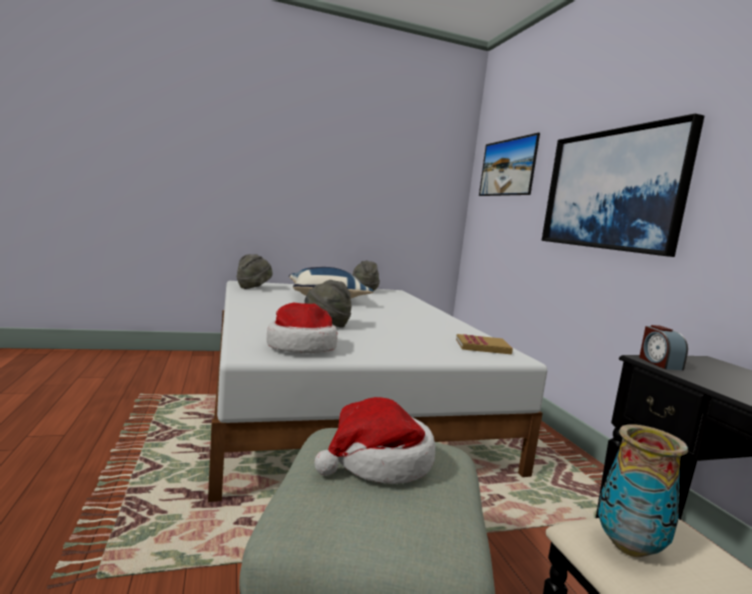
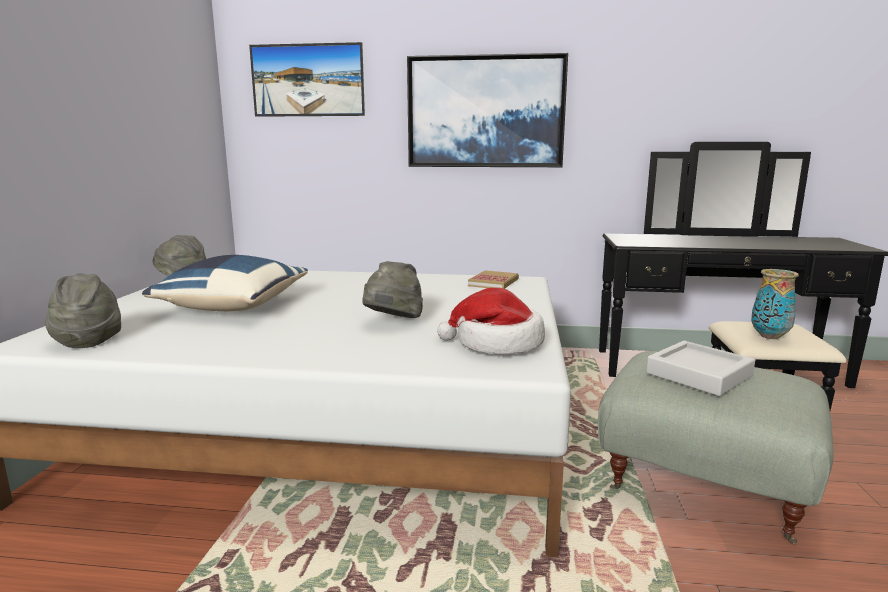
camera: 65 degrees left, 5 degrees up
(379, 462) = (699, 374): hat -> grey tray
(659, 363) = (635, 243): alarm clock -> none

